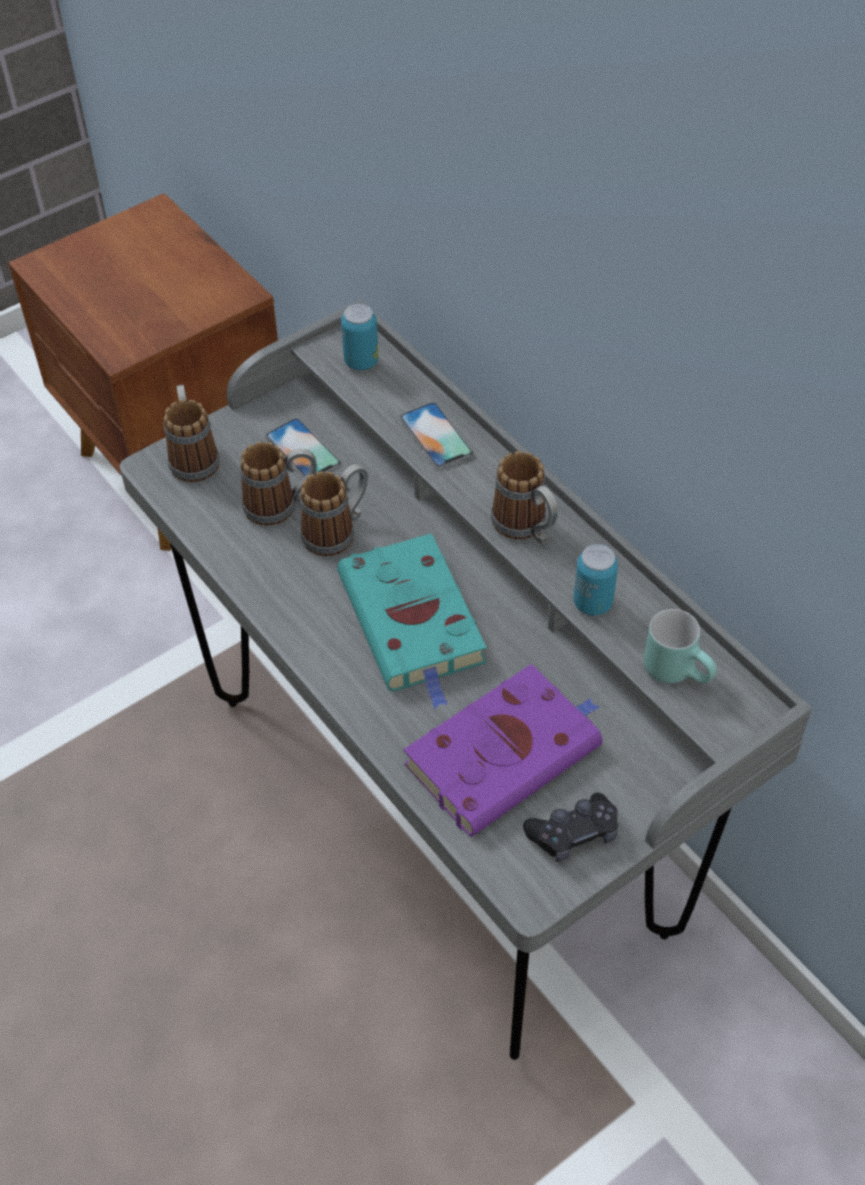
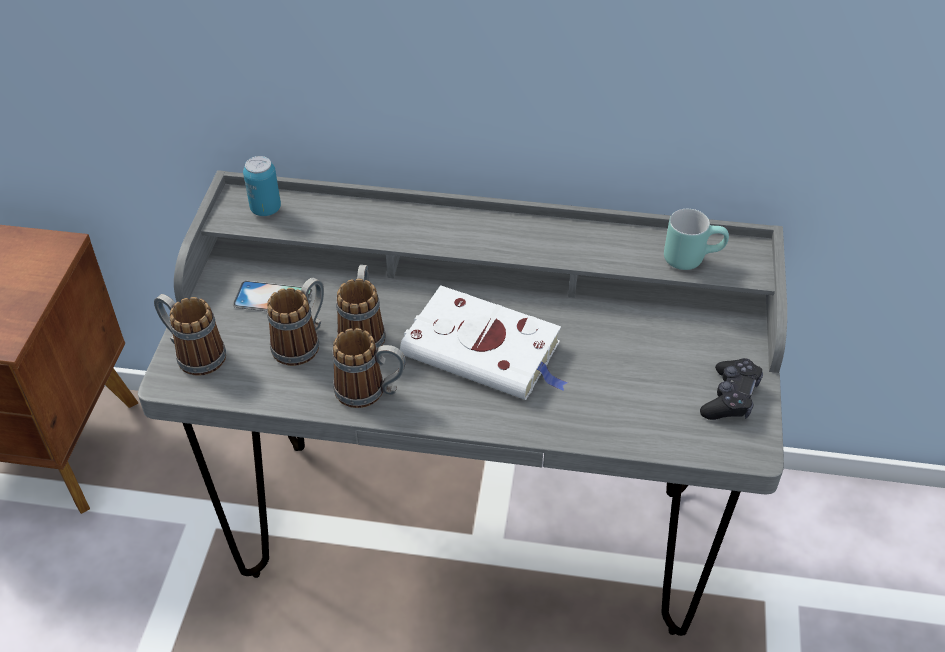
camera: 45 degrees left, 5 degrees down
(414, 623) = (485, 351): turquoise book -> white book
(435, 435) = (377, 222): phone -> none
(506, 753) = (637, 383): purple book -> none
(526, 528) = (505, 239): mug -> mug (370, 392)
(592, 603) = (598, 254): can -> none

